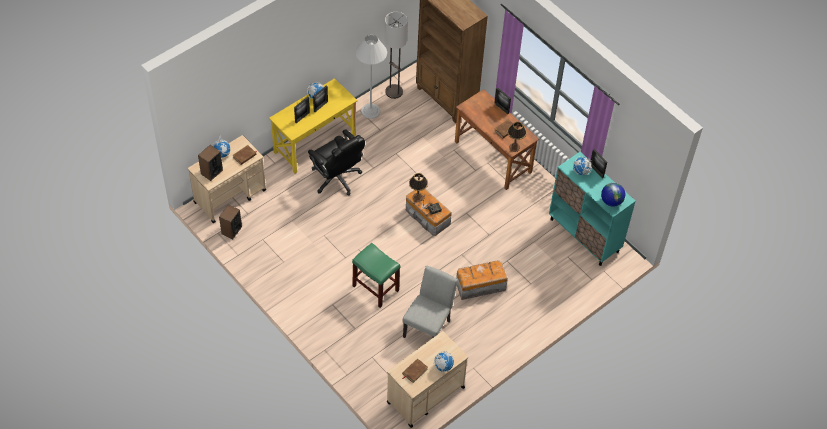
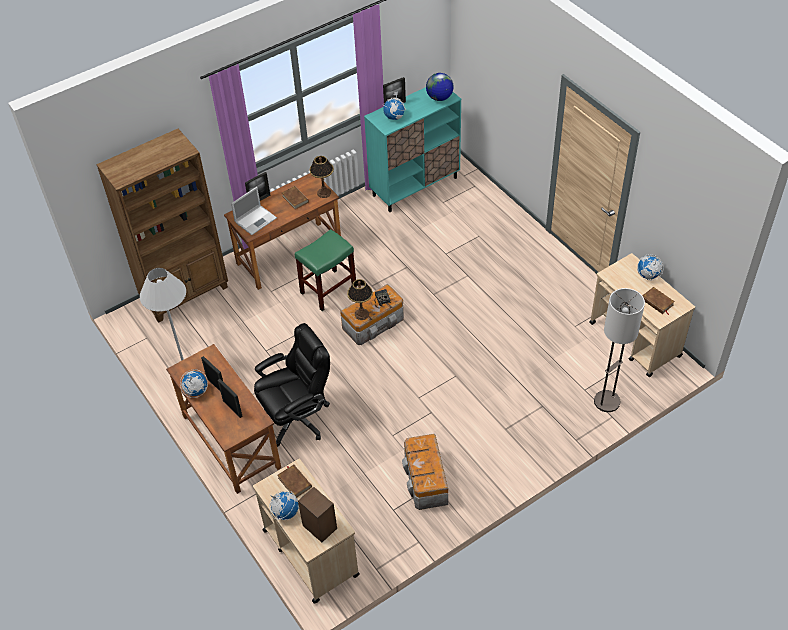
camera: 80 degrees left, 5 degrees down
(231, 230) = (373, 550): speaker -> none
(315, 143) = (230, 442): yellow desk -> brown desk
(375, 288) = (481, 382): green stool -> green stool (328, 290)
(394, 91) = (158, 347): floor lamp -> floor lamp (607, 401)
(429, 326) = (538, 331): grey chair -> none
(479, 109) = (256, 219): none -> laptop
(479, 286) = (480, 280): storage box -> storage box (425, 480)

